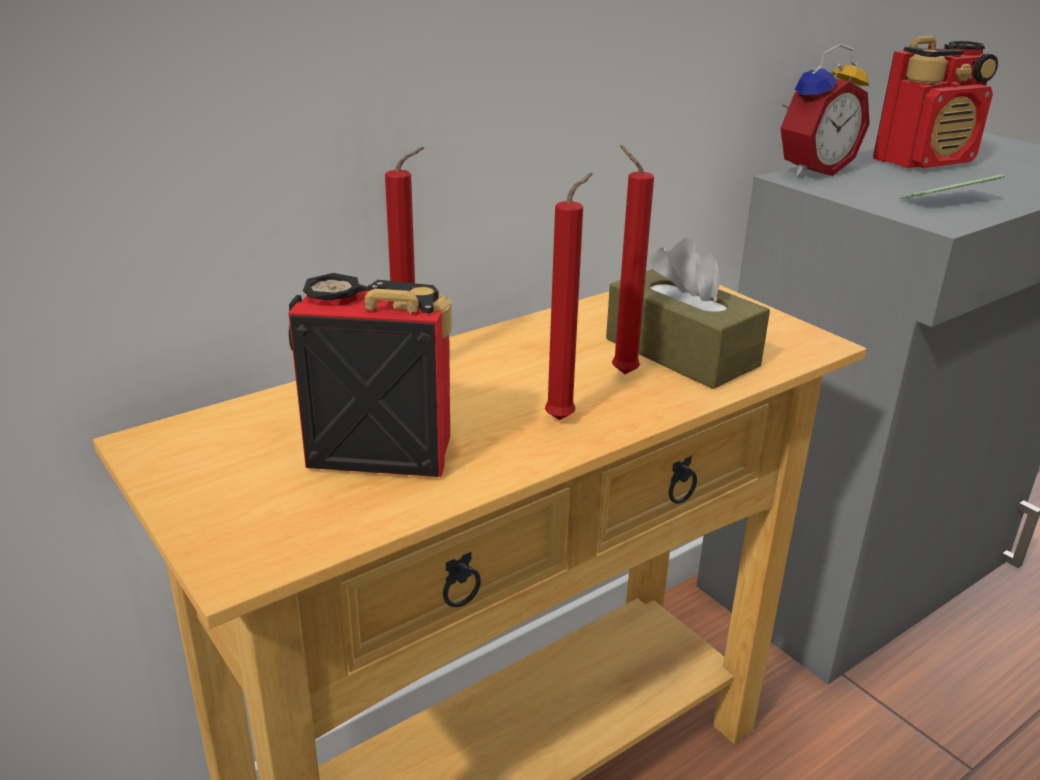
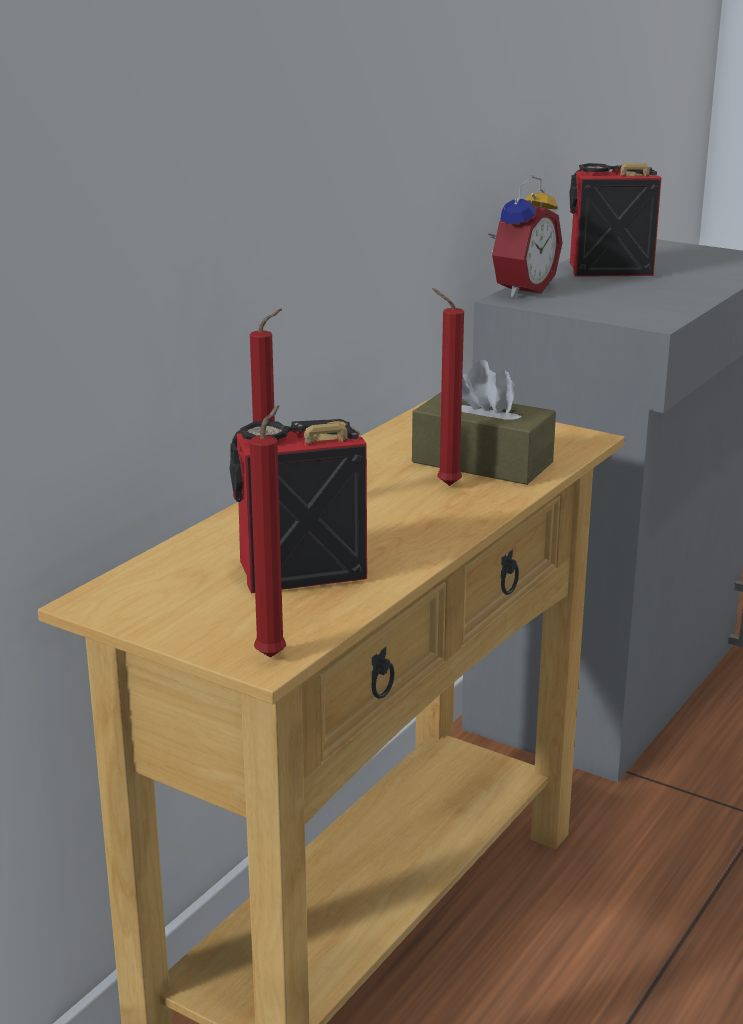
camera: 20 degrees left, 5 degrees down
(563, 418) = (426, 524): red candle -> red candle (274, 655)
(924, 161) = (608, 271): radio -> radio turned 135 degrees counterclockwise
(948, 201) = (648, 303): phone -> none

